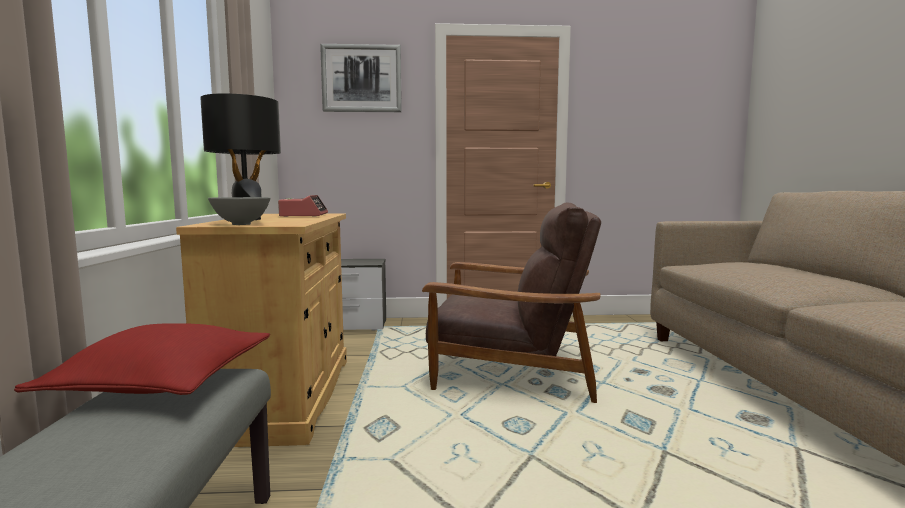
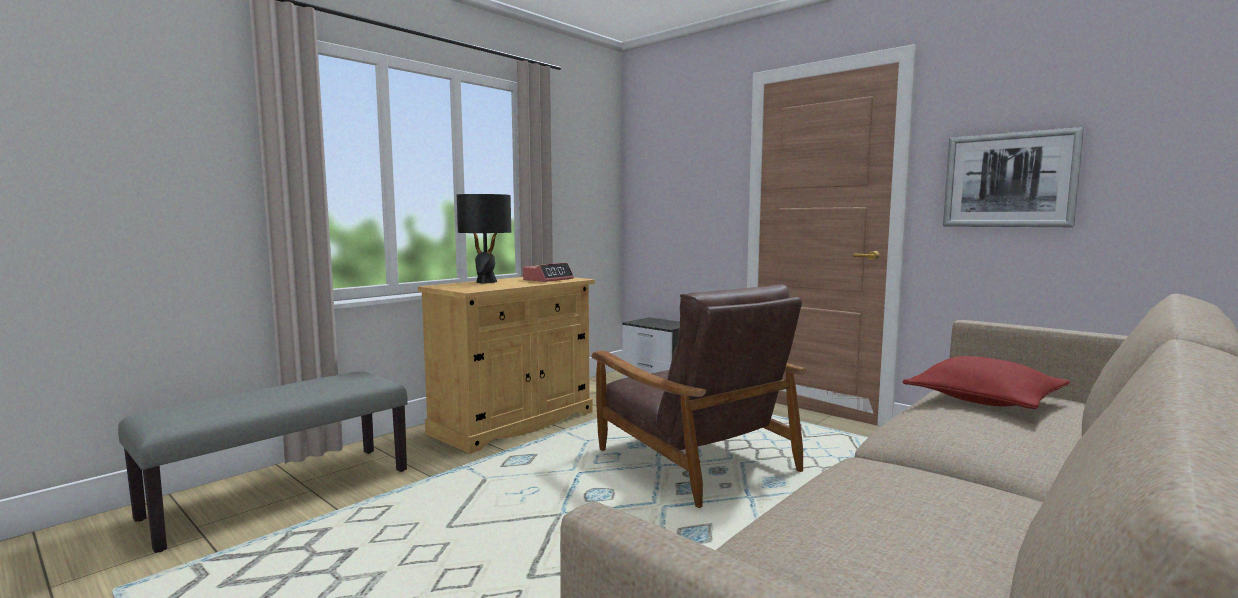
camera: 45 degrees right, 0 degrees up
(163, 382) = (348, 377): red pillow -> red pillow (984, 400)
(241, 224) = (451, 287): grey bowl -> none
(361, 78) = (685, 141): picture -> picture (1009, 180)

